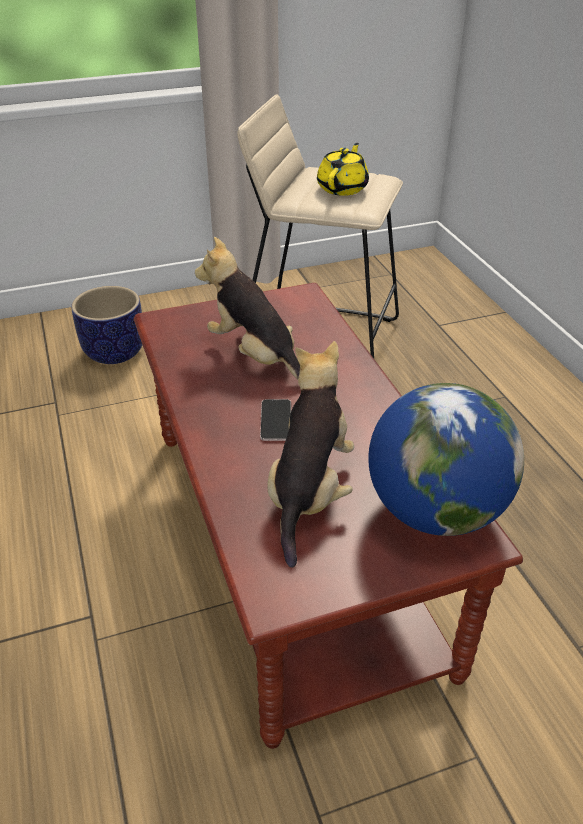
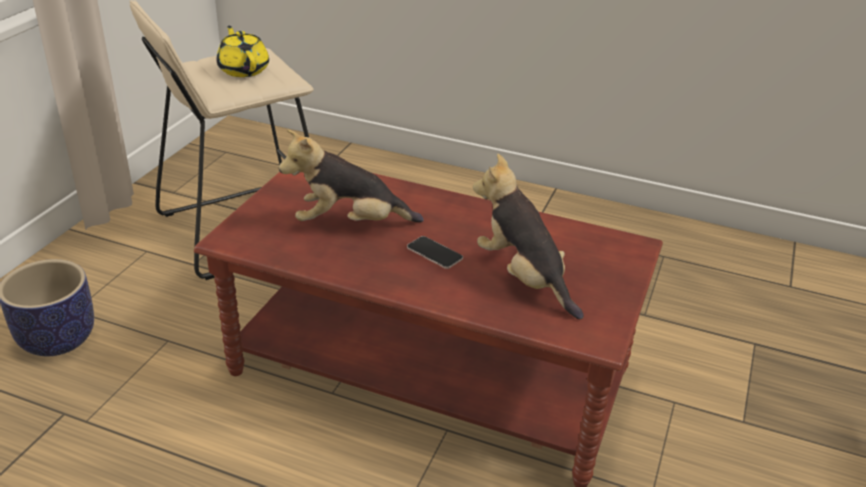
camera: 50 degrees left, 5 degrees down
(435, 511) = (596, 245): globe -> none

